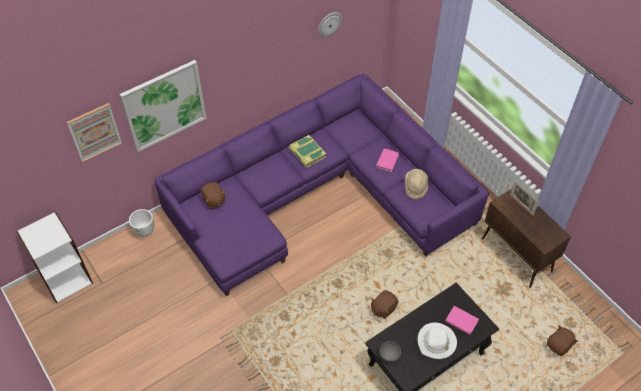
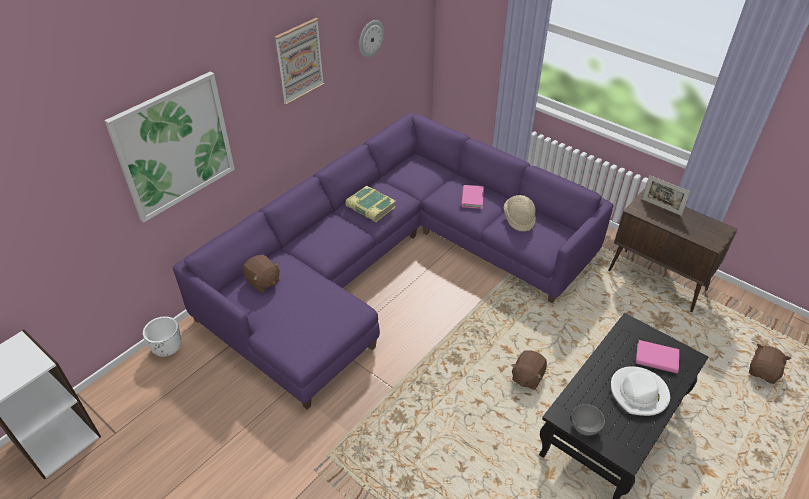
camera: 15 degrees left, 10 degrees down
(94, 132) = (72, 187): picture -> picture (299, 61)

